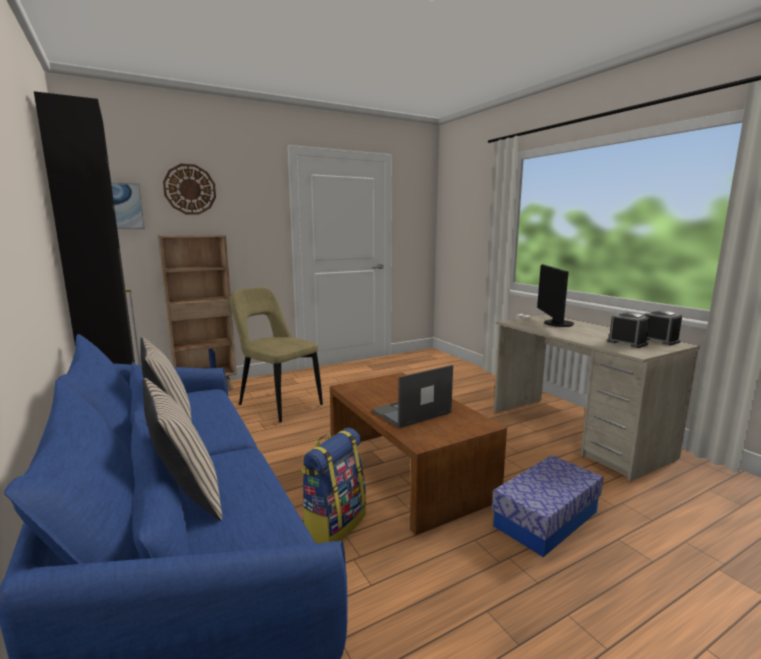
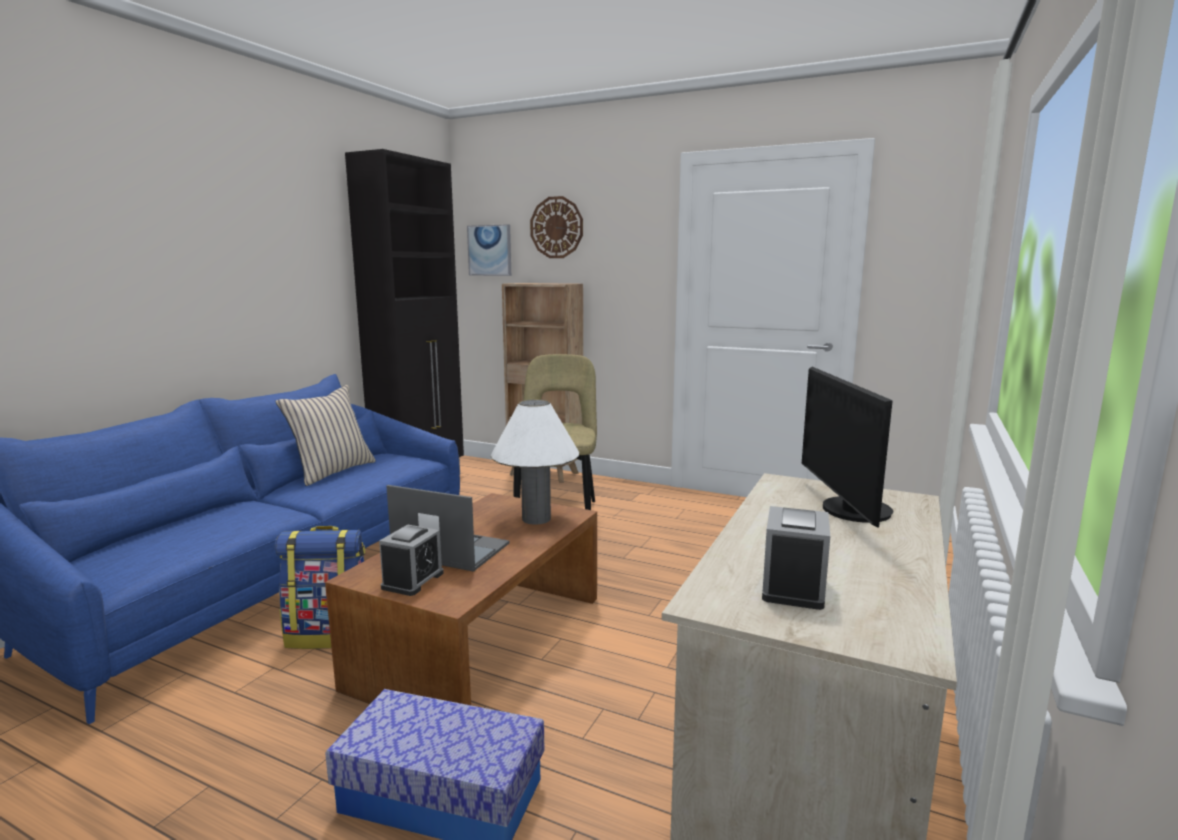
camera: 55 degrees right, 0 degrees up
(186, 495) = (194, 520): beige pillow -> none
(393, 385) = (536, 519): none -> white table lamp
(555, 323) = (848, 510): monitor -> monitor turned 60 degrees counterclockwise
(659, 340) = (900, 621): alarm clock -> alarm clock (413, 580)

